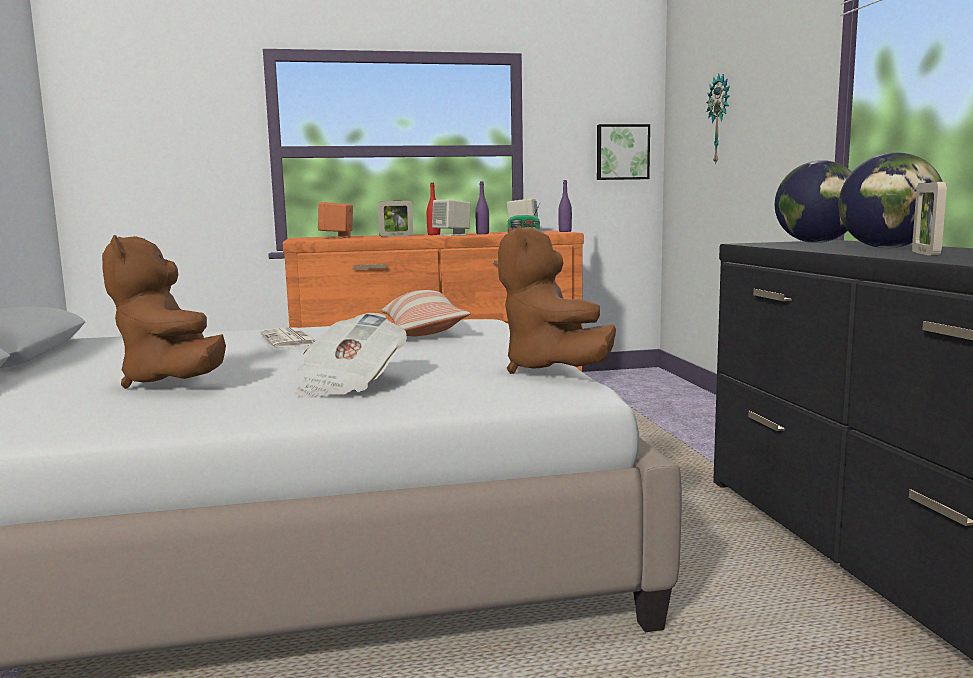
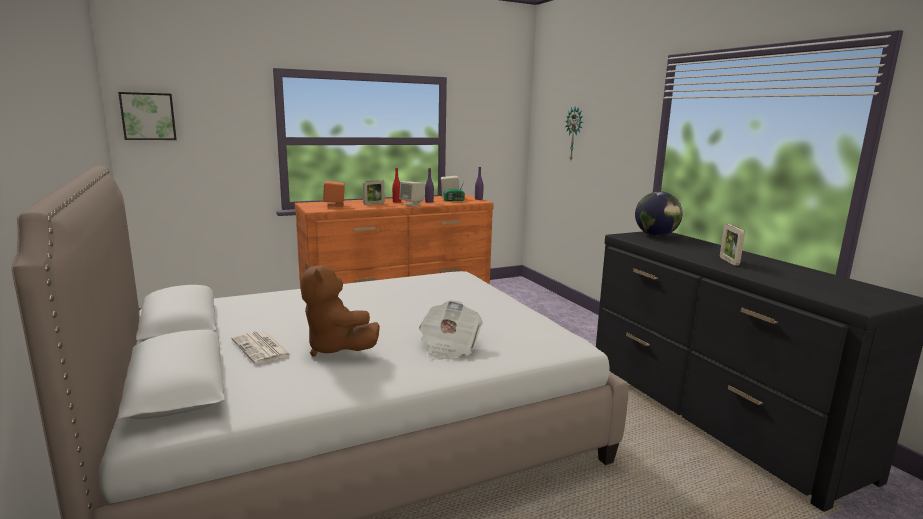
camera: 15 degrees left, 5 degrees up
(291, 340) = (361, 300): newspaper -> newspaper (262, 348)
(421, 330) = (433, 286): pillow -> none
(550, 370) = (546, 326): brown plush toy -> none
(622, 152) = (505, 142): picture -> picture (148, 116)
(887, 248) = (701, 249): globe -> none

